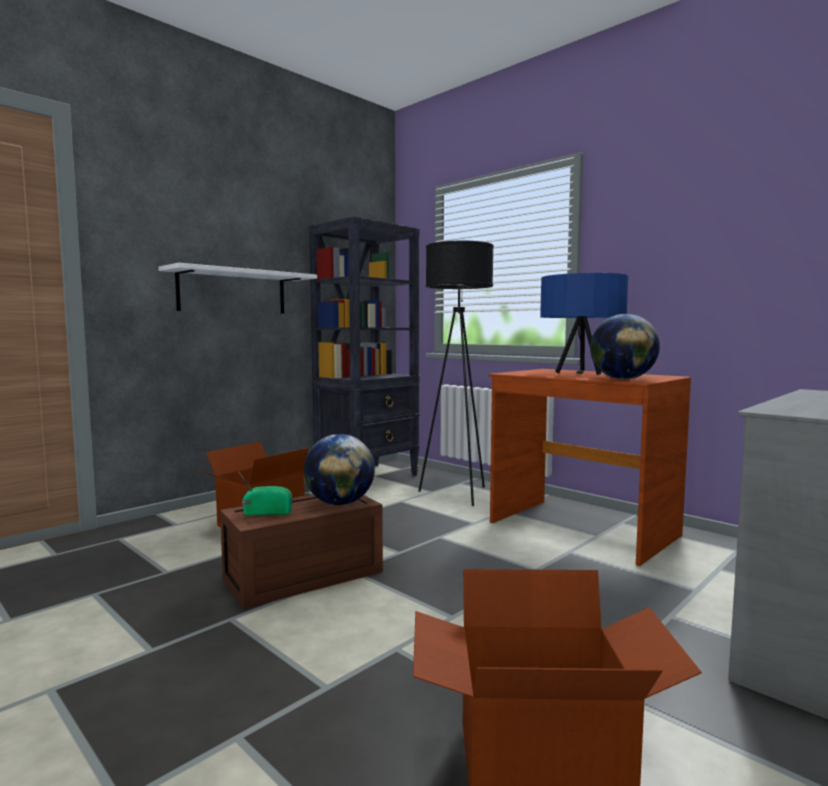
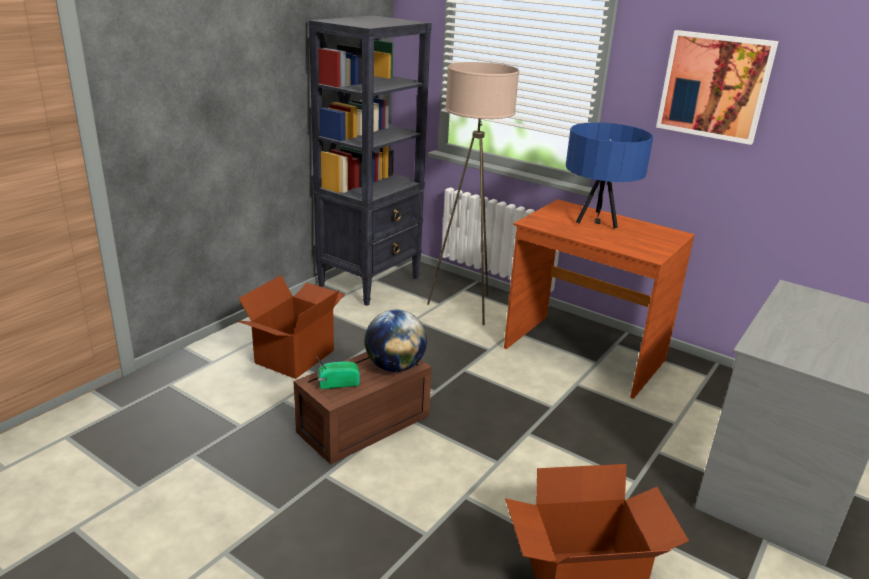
camera: 10 degrees left, 20 degrees up
(233, 292) = (237, 114): white shelf -> none
(458, 494) = (465, 308): black floor lamp -> beige floor lamp
(622, 379) = (639, 247): globe -> none
(688, 226) = (714, 86): none -> picture

